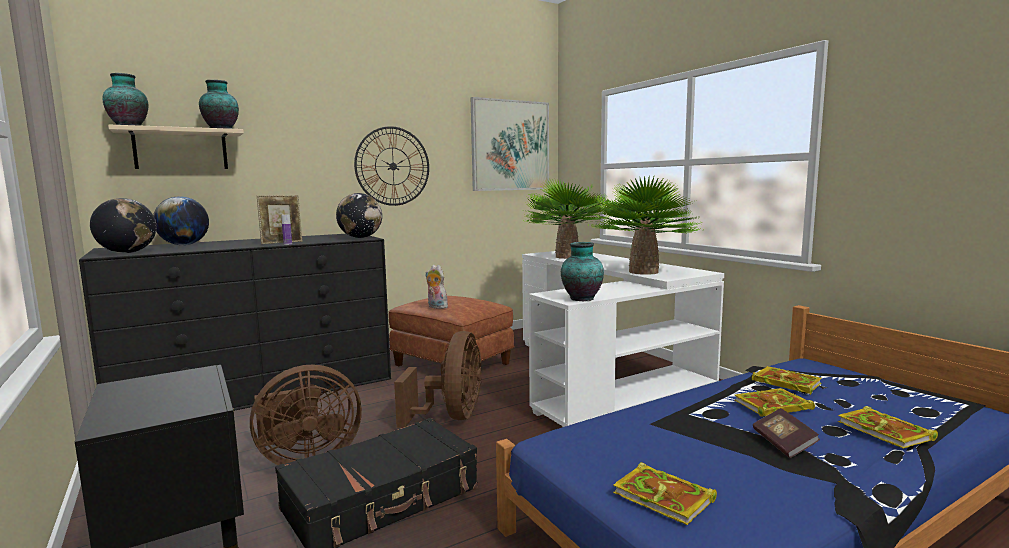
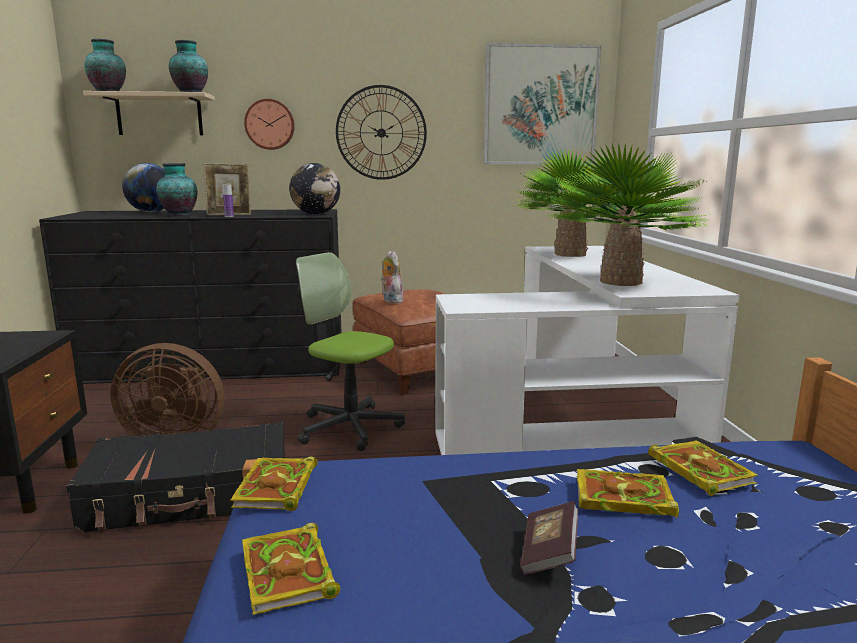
camera: 25 degrees right, 5 degrees up
(127, 252) = (88, 216): globe -> none
(294, 159) = (270, 124): none -> wall clock
(451, 417) = (349, 427): brown fan -> office chair
(581, 299) = (478, 308): vase -> vase (178, 215)
(886, 432) = (742, 582): book -> book (276, 489)

